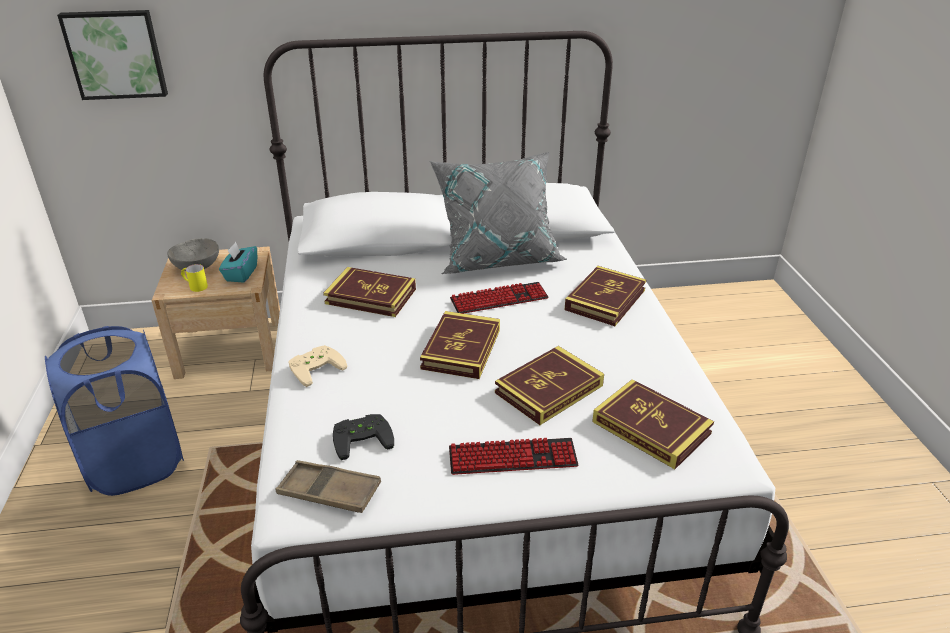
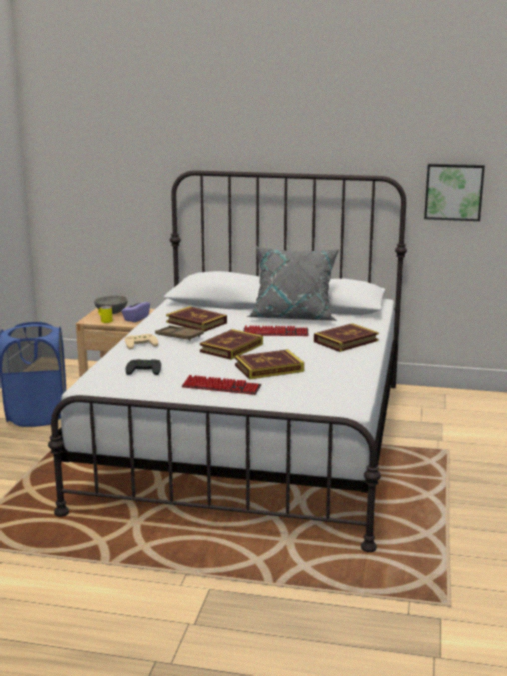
camera: 20 degrees right, 15 degrees down
(116, 54) = (90, 172): picture -> picture (453, 191)
(241, 274) = (136, 318): turquoise tissue box -> purple tissue box
(329, 492) = (112, 383): brown tray -> brown tray (179, 336)
(651, 427) = (315, 389): book -> none

